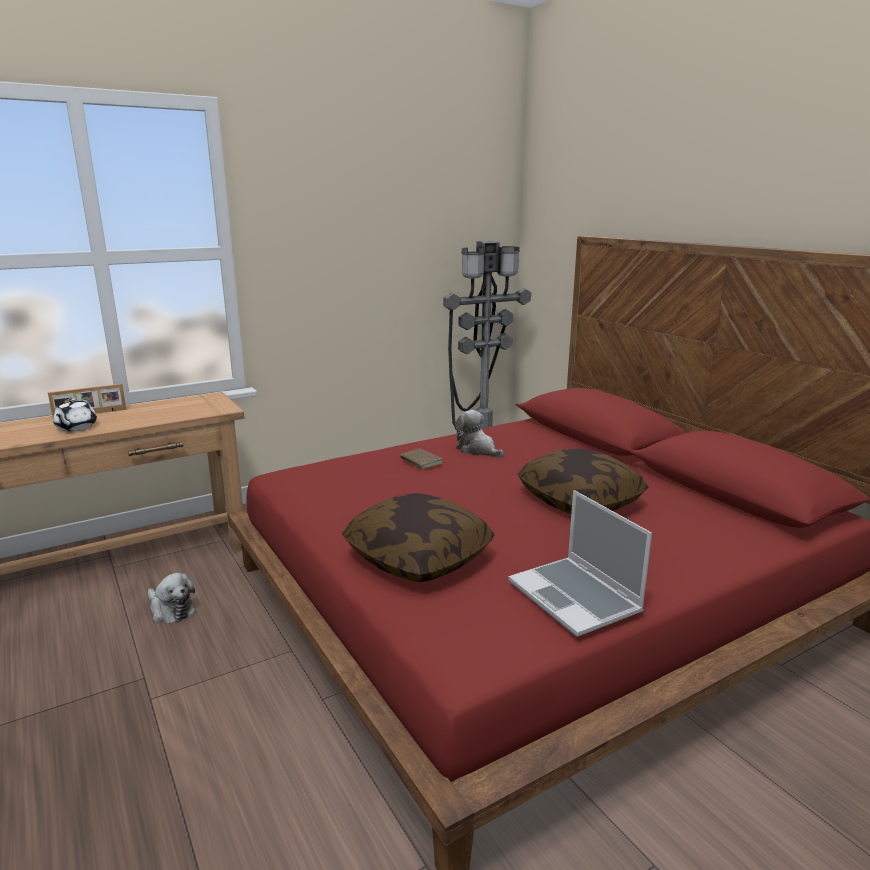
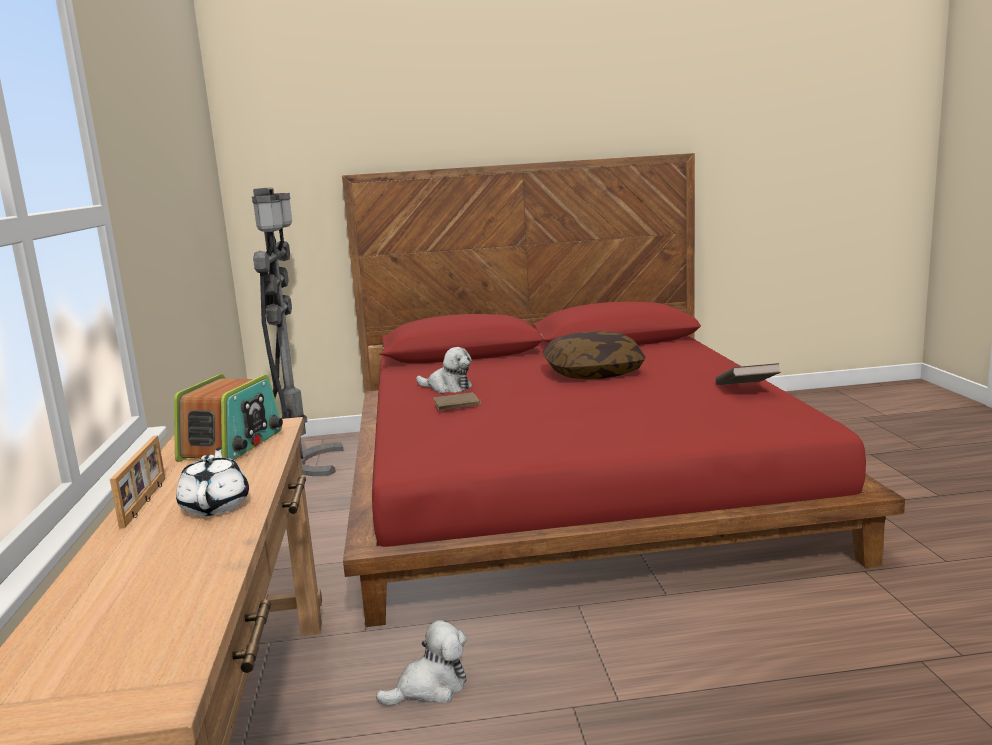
camera: 65 degrees left, 5 degrees down
(76, 427) = (216, 505): white teapot -> white teapot turned 120 degrees counterclockwise
(183, 409) = (233, 445): none -> radio
(418, 557) = (657, 423): pillow -> none
(477, 450) = (447, 387): plush toy -> plush toy turned 135 degrees counterclockwise
(576, 598) = (746, 390): laptop -> brown book

